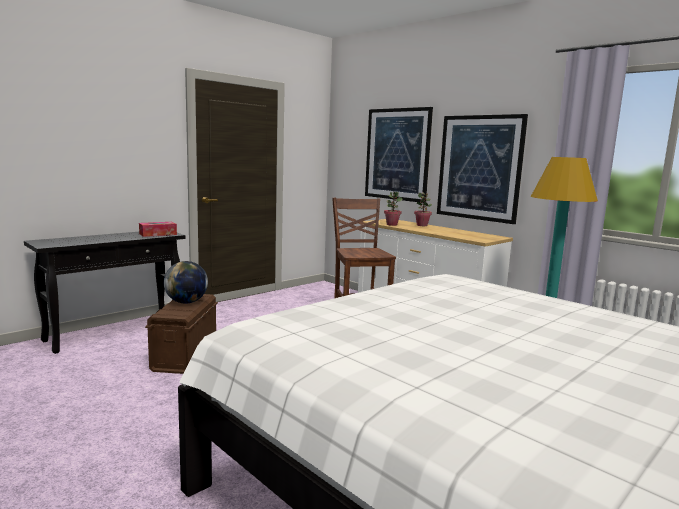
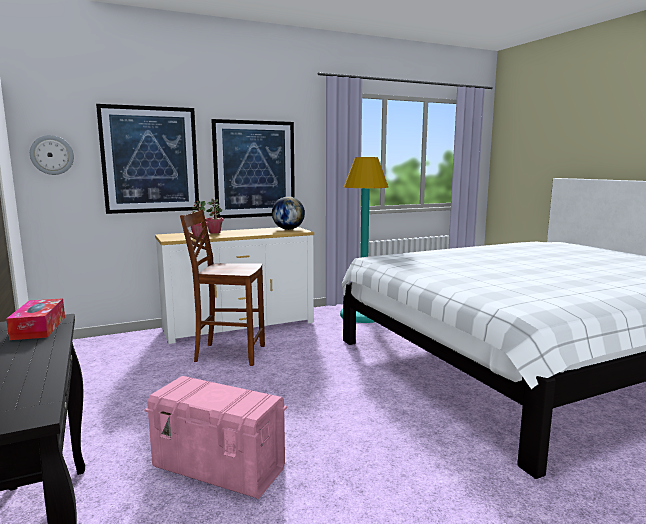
camera: 70 degrees left, 0 degrees up
(184, 355) = (219, 468): brown storage box -> pink storage box
(186, 302) = (206, 393): globe -> globe (288, 229)
(345, 149) = (52, 155): none -> wall clock

